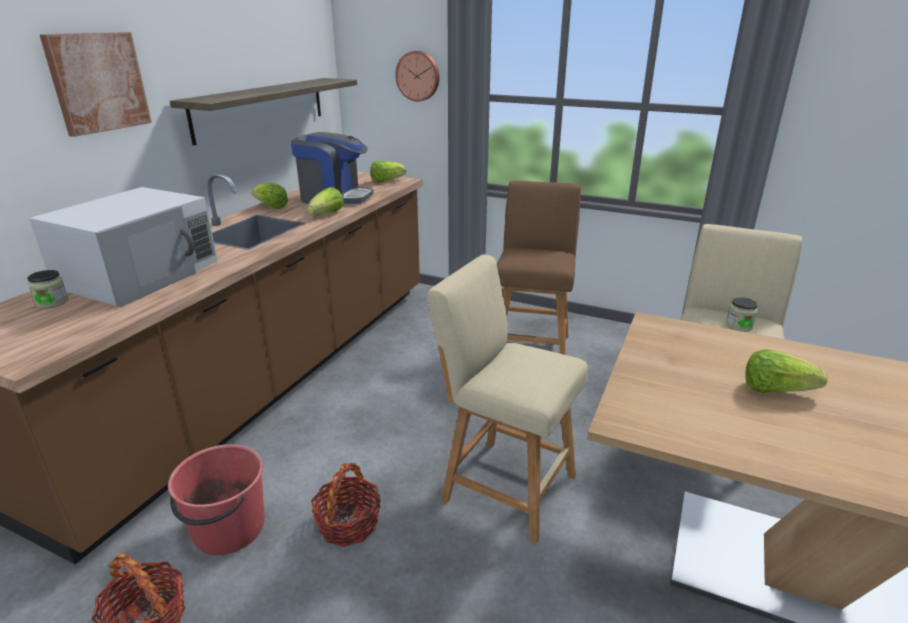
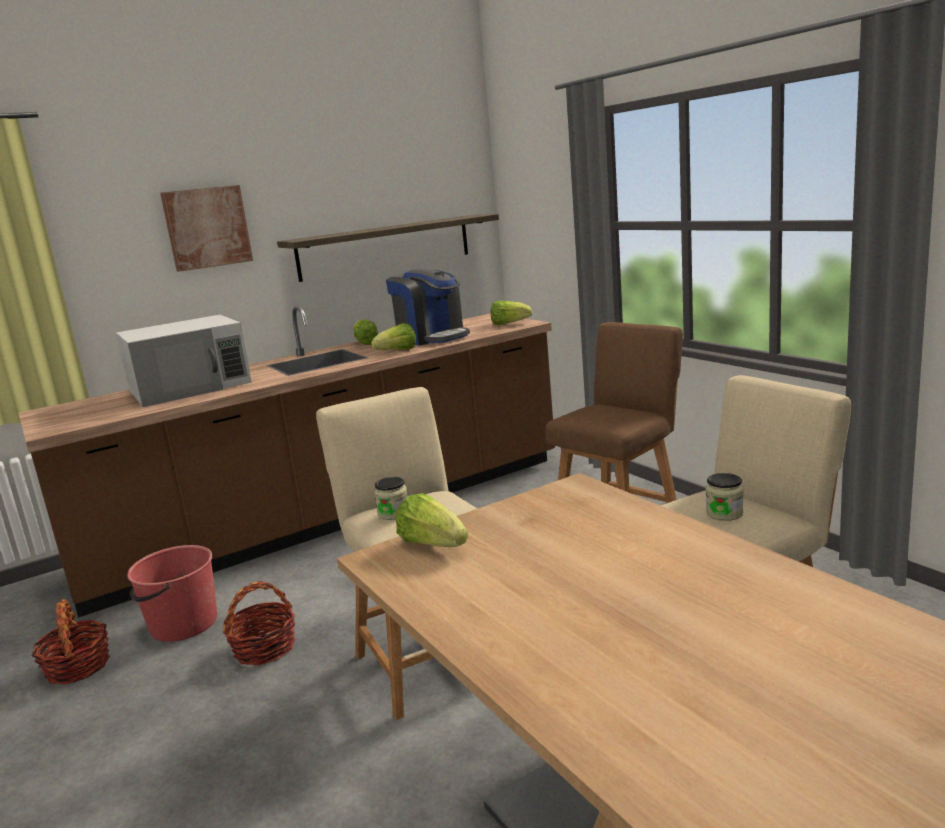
camera: 35 degrees right, 10 degrees down
(52, 302) = (114, 400): jar -> jar (393, 513)
(418, 76) = (558, 206): wall clock -> none
(775, 389) = (588, 567): lettuce -> lettuce (433, 544)

